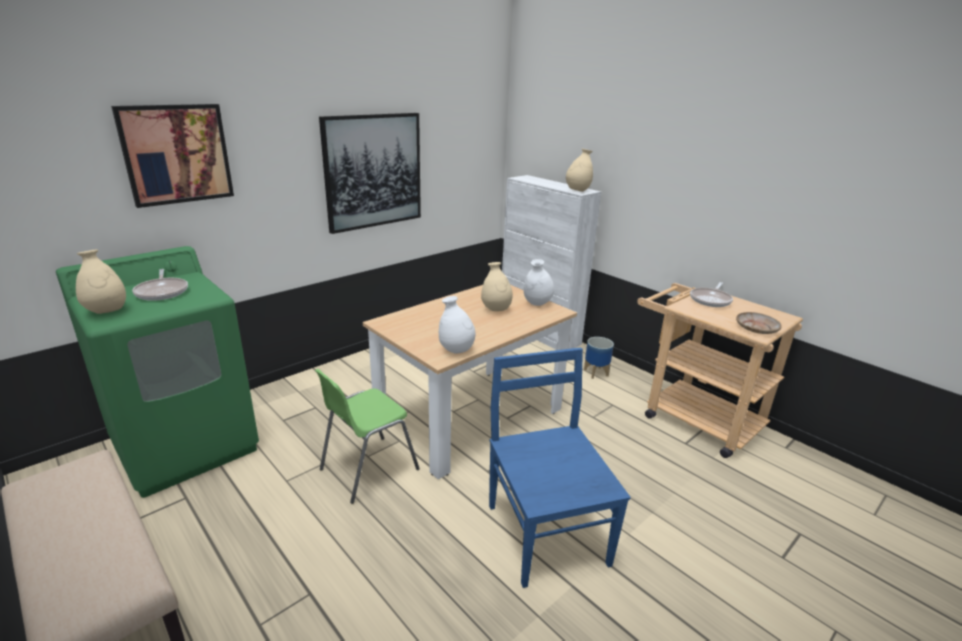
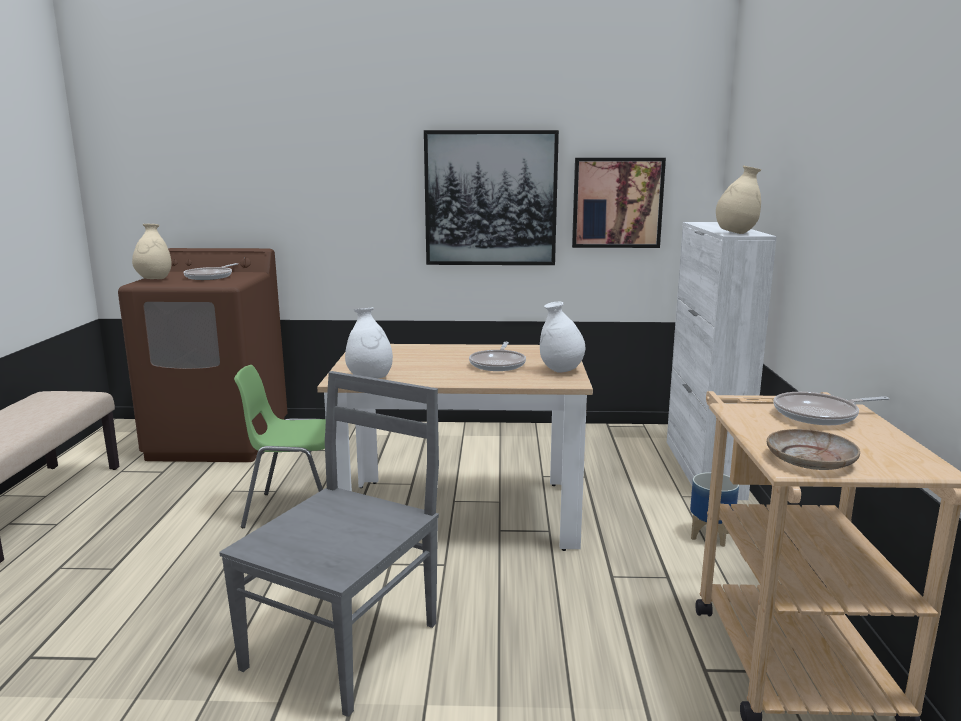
camera: 45 degrees right, 10 degrees down
(176, 154) = (276, 160): picture -> picture (617, 203)
(186, 445) = (219, 440): green washing machine -> brown washing machine
(496, 310) = (498, 364): beige vase -> frying pan
(546, 531) = (346, 643): blue chair -> grey chair

